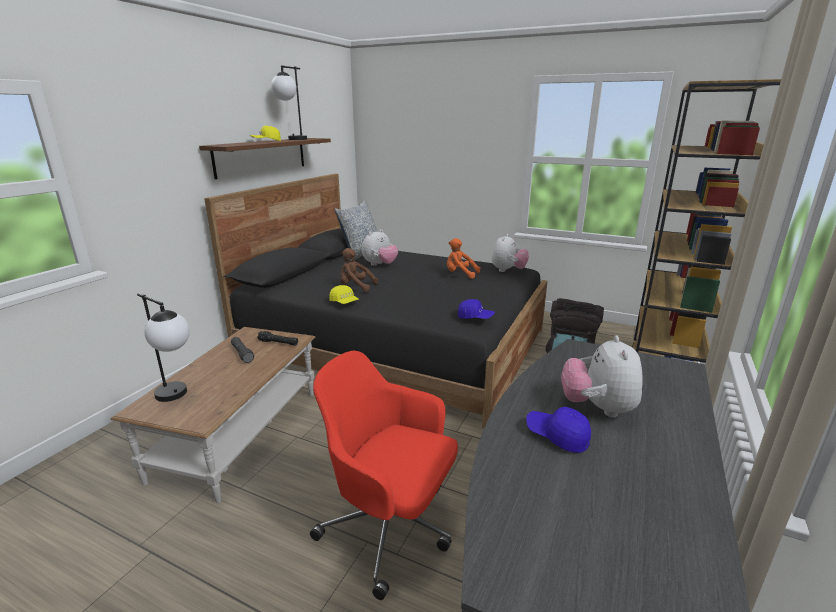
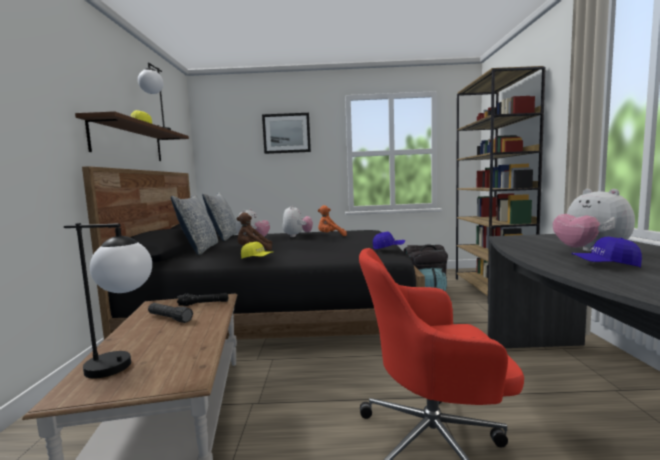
camera: 25 degrees left, 15 degrees down
(318, 272) = (199, 249): none -> pillow
(454, 126) = (286, 133): none -> picture
(508, 270) = (363, 231): plush toy -> plush toy (297, 236)

